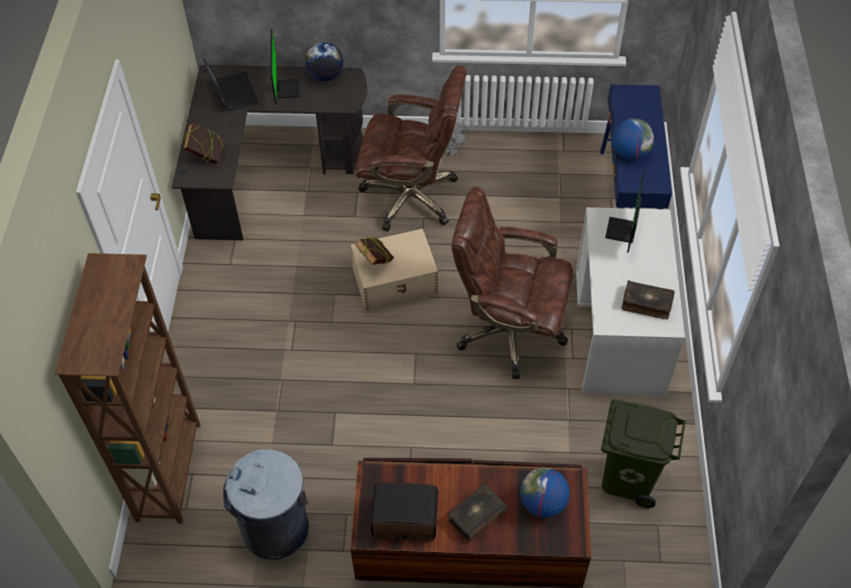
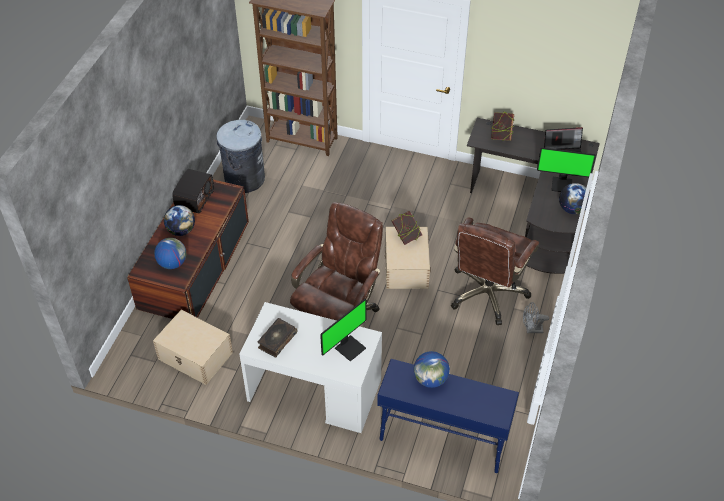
camera: 105 degrees right, 5 degrees down
(476, 515) = (181, 231): book -> globe
(622, 231) = (349, 347): monitor -> monitor turned 105 degrees clockwise
(627, 477) = (195, 356): green trash can -> beige storage box

